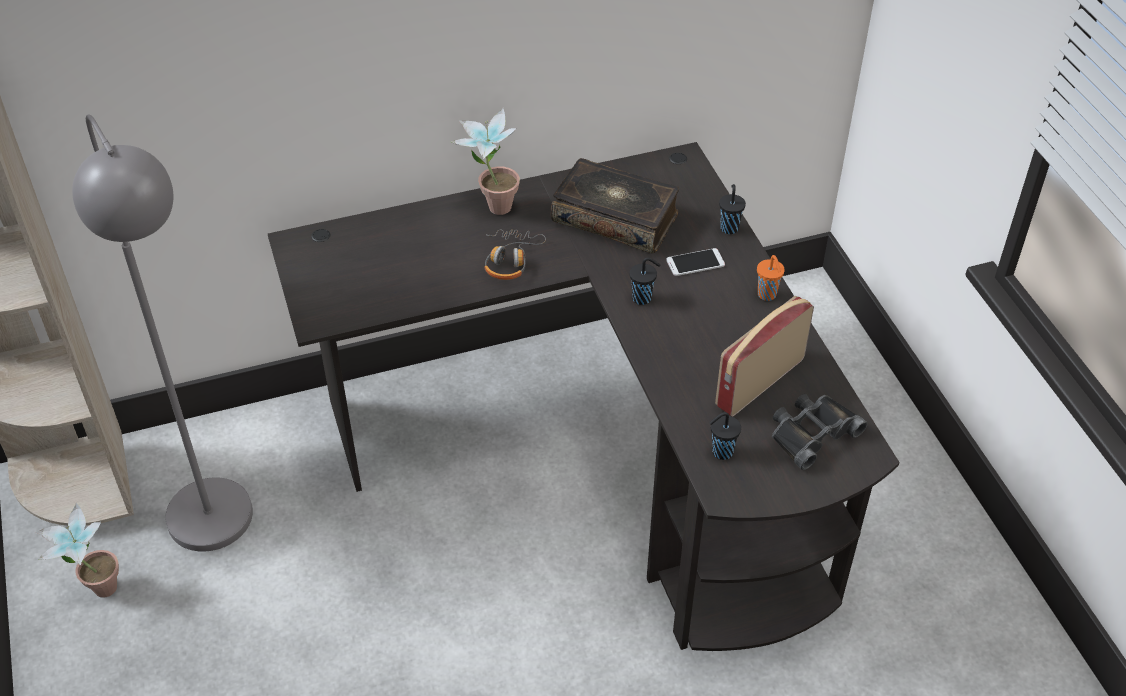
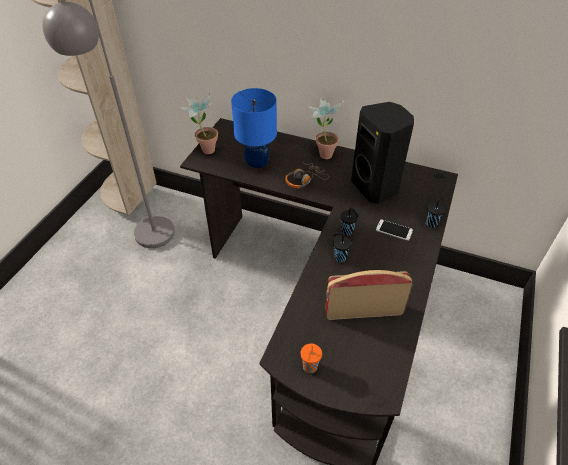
camera: 40 degrees right, 0 degrees up
(96, 589) = (95, 235): potted plant -> potted plant (204, 148)
(416, 273) = (258, 163): none -> blue table lamp
(616, 217) = (376, 187): book -> black speaker
(721, 452) = (302, 334): black cup -> black cup (339, 257)
(767, 295) = (417, 269): orange cup -> orange cup (310, 368)
(811, 433) = (363, 359): black binoculars -> none

